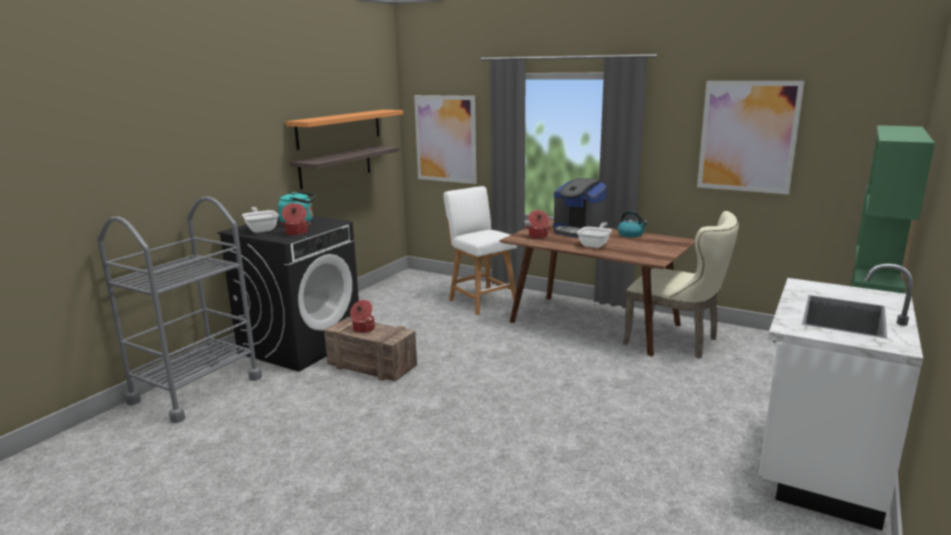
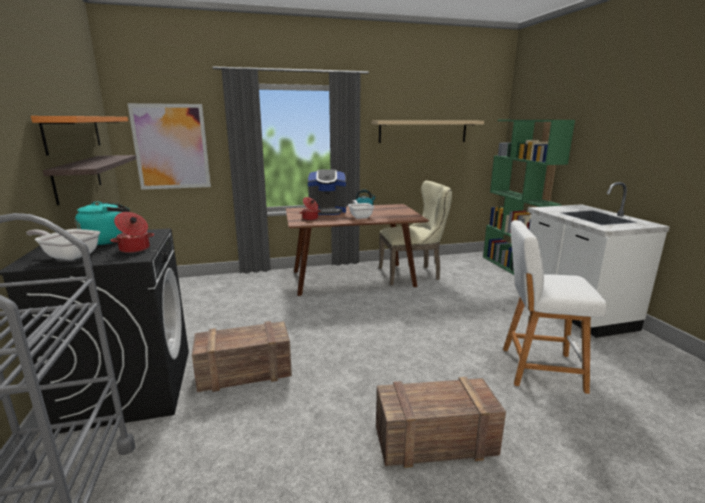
camera: 45 degrees left, 0 degrees up
(363, 329) = (234, 338): cooking pot -> none
(409, 471) = (433, 442): none -> crate
(481, 301) = (249, 288): white stool -> white stool (537, 368)
(747, 136) = (423, 131): picture -> beige shelf

